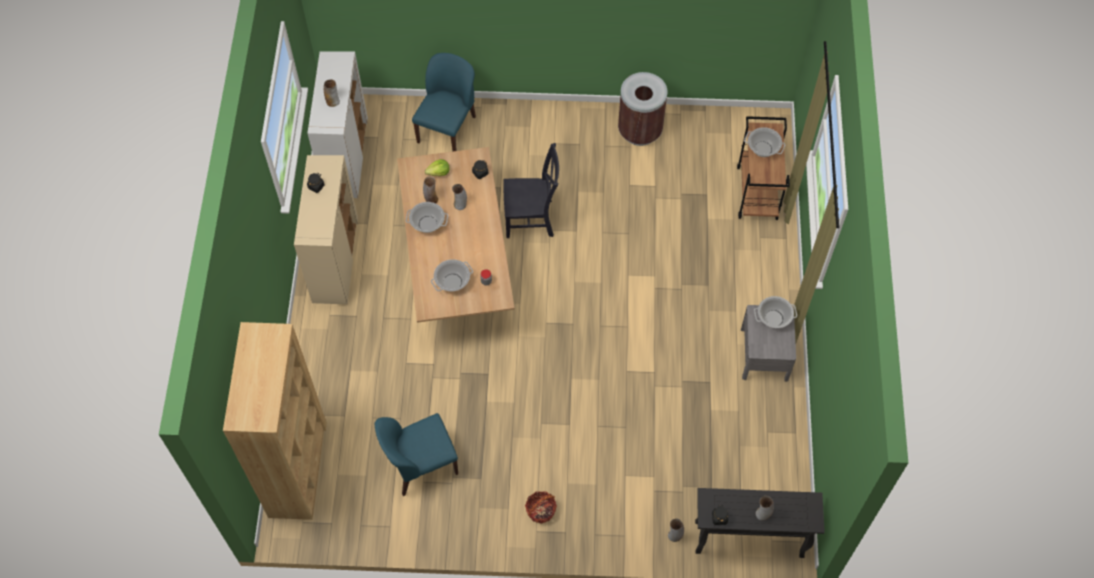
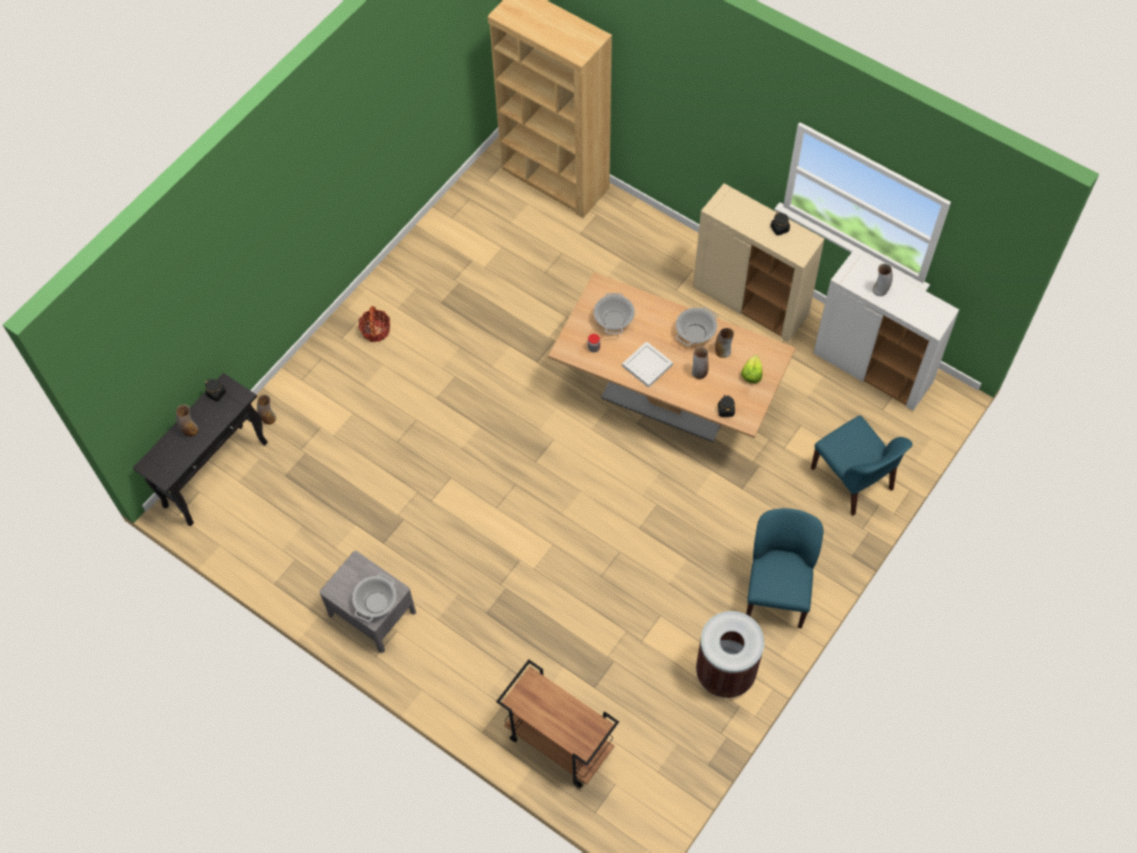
camera: 125 degrees right, 0 degrees up
(420, 465) = (489, 265): blue chair -> blue chair (777, 591)
(477, 239) = (647, 366): none -> white tray
(531, 219) = (682, 495): black chair -> none
(763, 149) = (567, 716): cooking pot -> none

